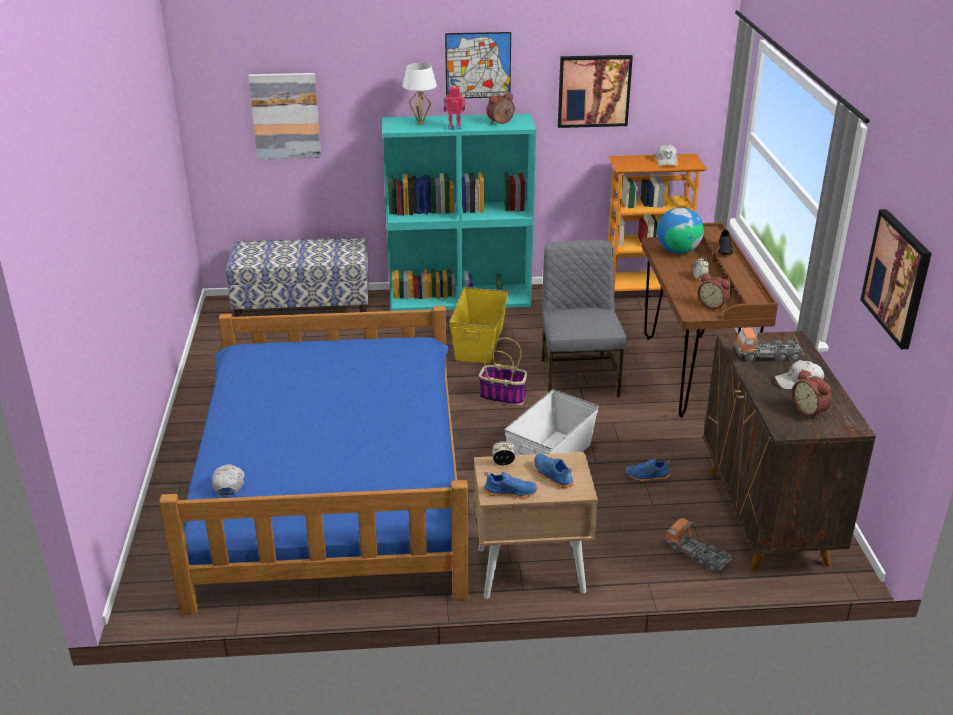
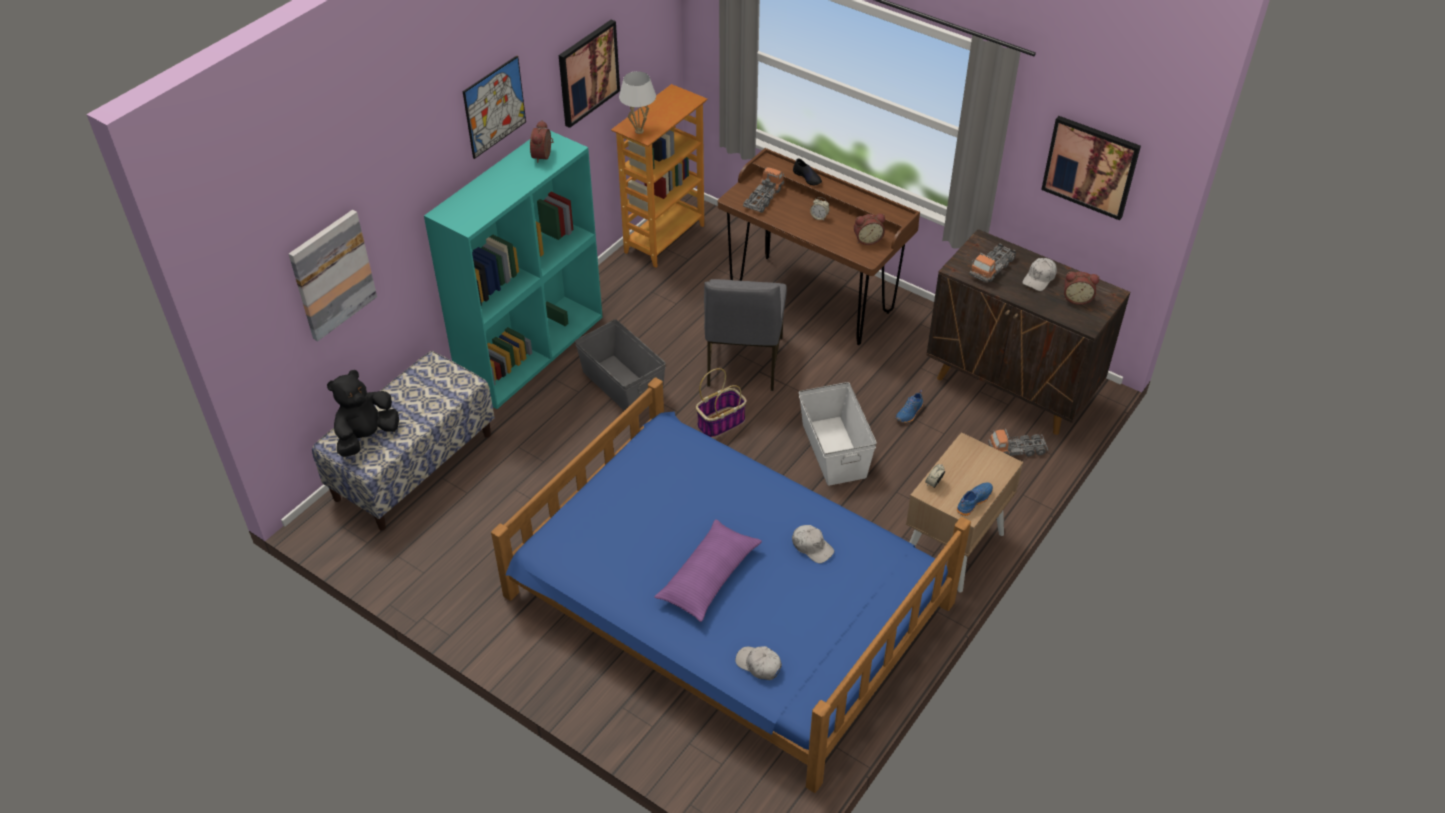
camera: 50 degrees left, 15 degrees up
(263, 252) = (366, 437): none -> black plush toy
(293, 423) = (708, 577): none -> purple pillow
(420, 123) = (475, 201): white table lamp -> white table lamp (639, 131)
(454, 127) = (517, 188): toy robot -> none
(480, 342) = (622, 385): yellow storage box -> grey storage box
(552, 476) = (974, 467): blue shoe -> none
(578, 377) = (743, 362): grey chair -> grey chair turned 120 degrees counterclockwise
(666, 161) = (666, 108): white cap -> white cap (812, 547)
(678, 251) = (763, 198): globe -> toy truck

